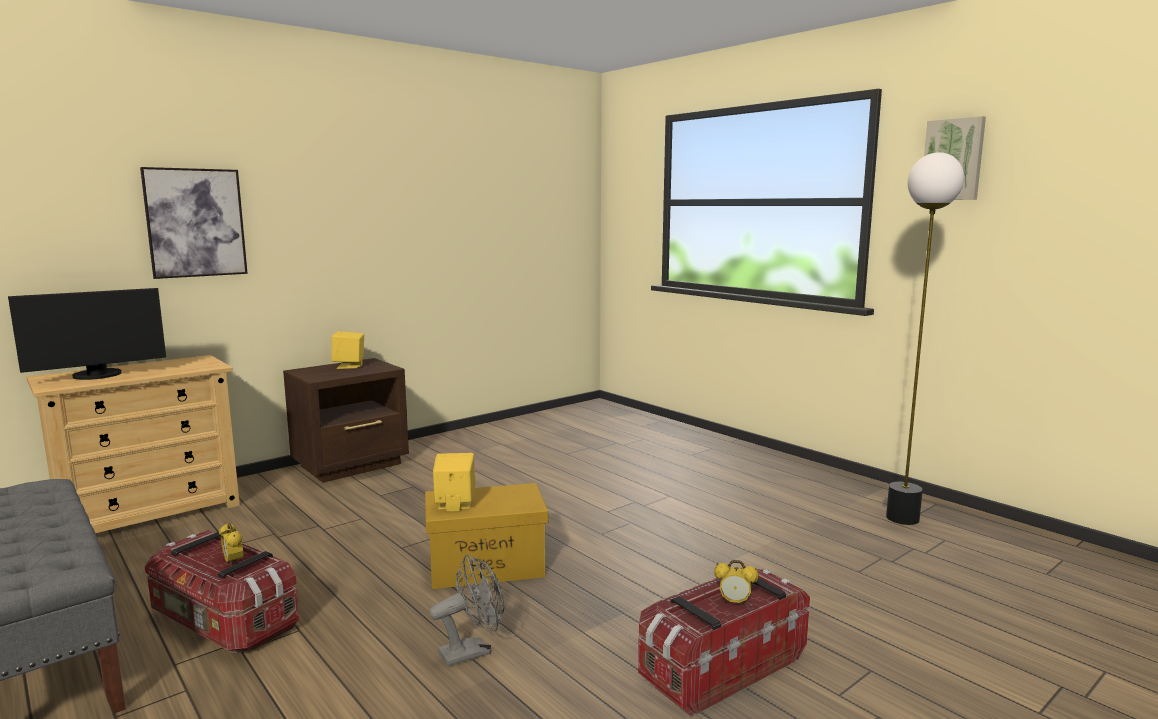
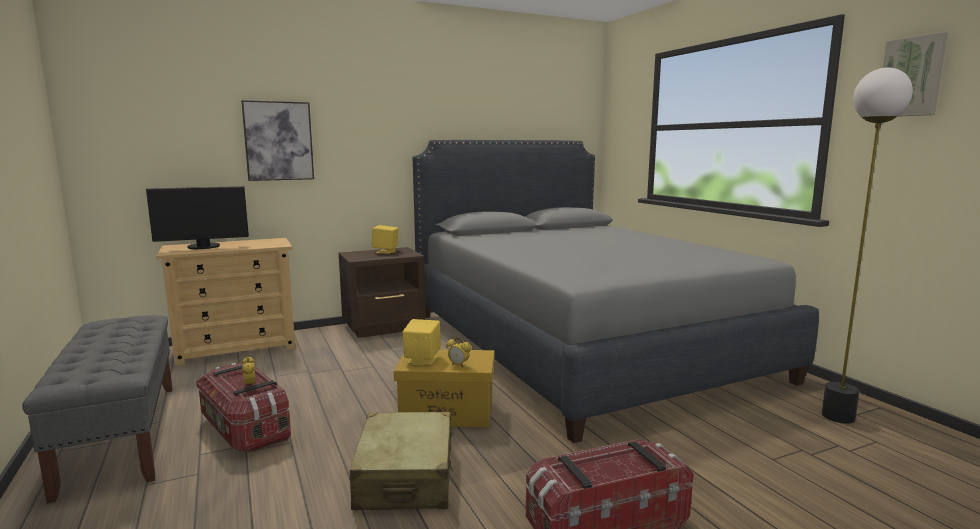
camera: 15 degrees right, 0 degrees up
(472, 651) = (406, 477): grey fan -> beige suitcase
(607, 464) = (580, 344): none -> grey bed
(734, 602) = (616, 468): alarm clock -> alarm clock (458, 365)

